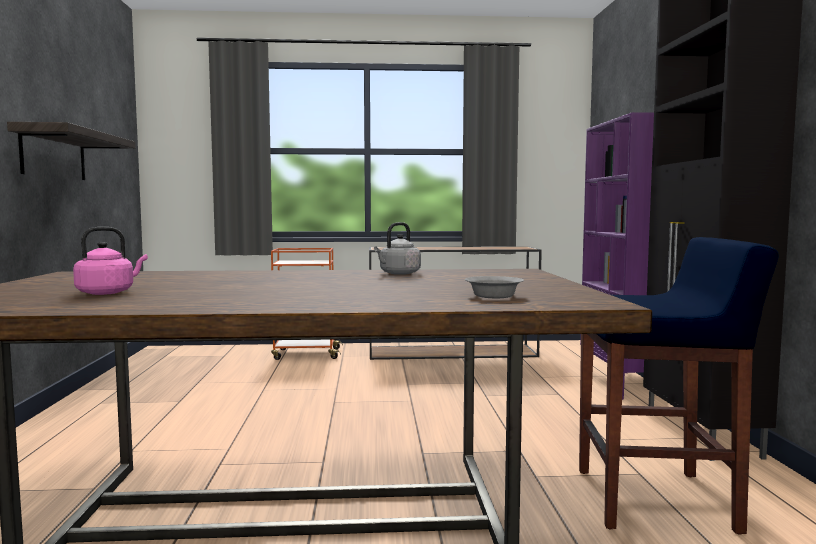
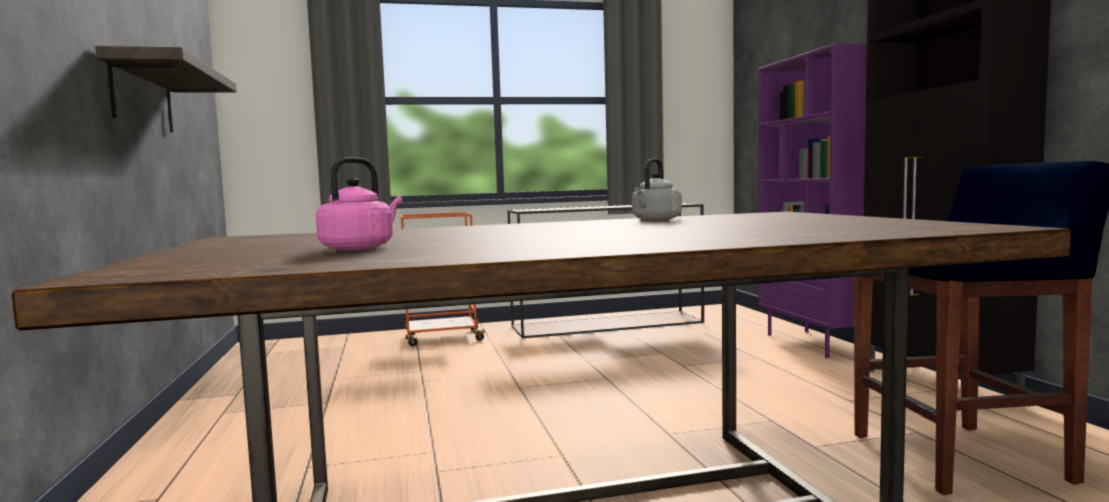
camera: 10 degrees left, 0 degrees up
(492, 296) = (852, 228): grey bowl -> none

